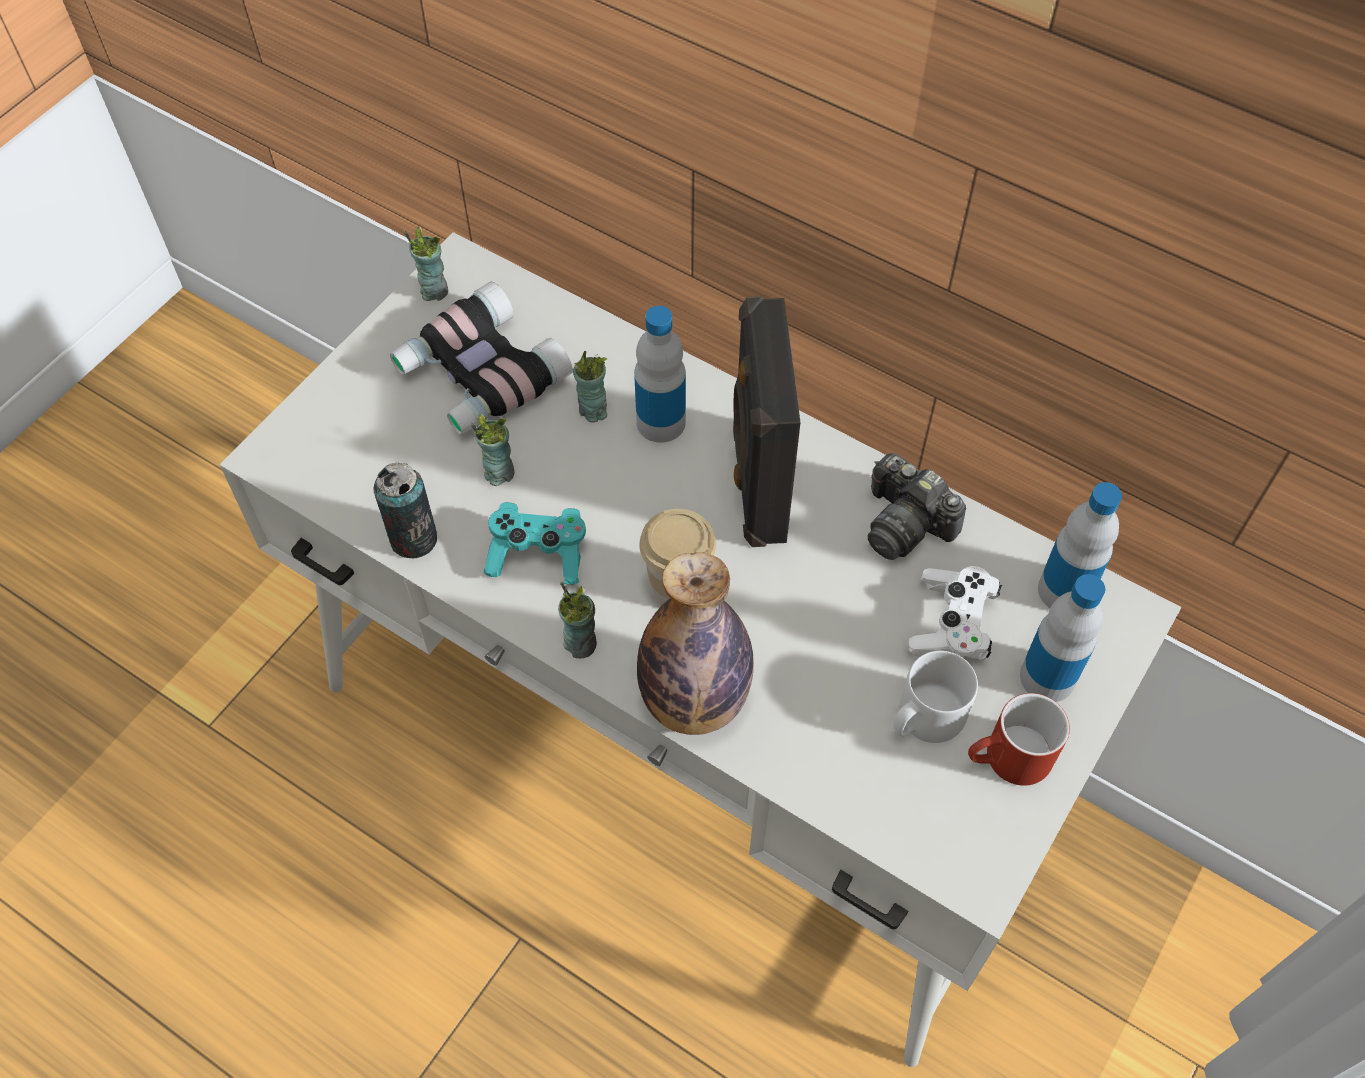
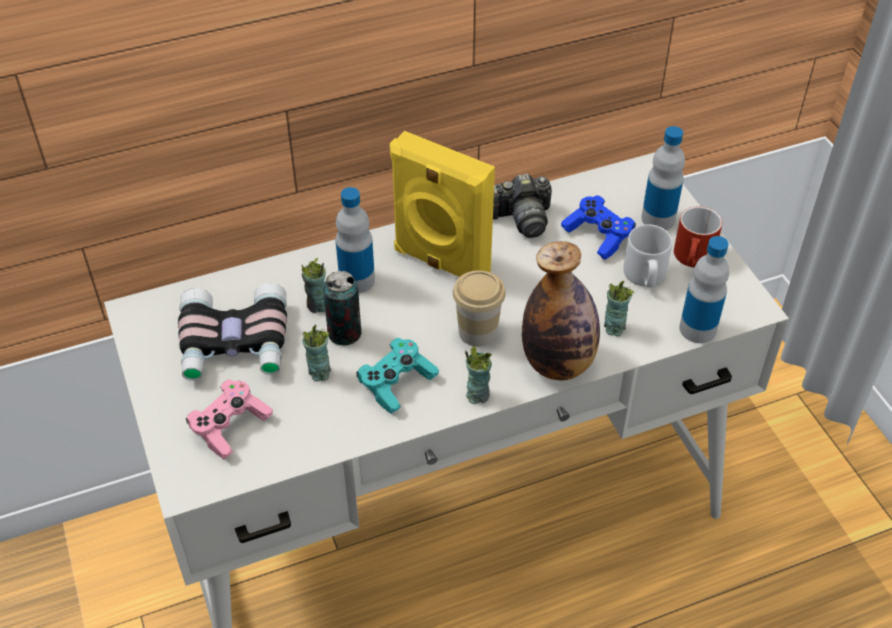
camera: 55 degrees left, 10 degrees down
(368, 442) = (230, 426): none -> pink game controller
(413, 539) = (328, 439): can -> can (344, 333)
(434, 290) = (142, 334): cup -> cup (614, 327)
(756, 485) = (440, 263): black speaker -> yellow speaker
(952, 624) = (598, 235): white game controller -> blue game controller
(1064, 590) = (613, 184): bottle -> bottle (697, 329)

